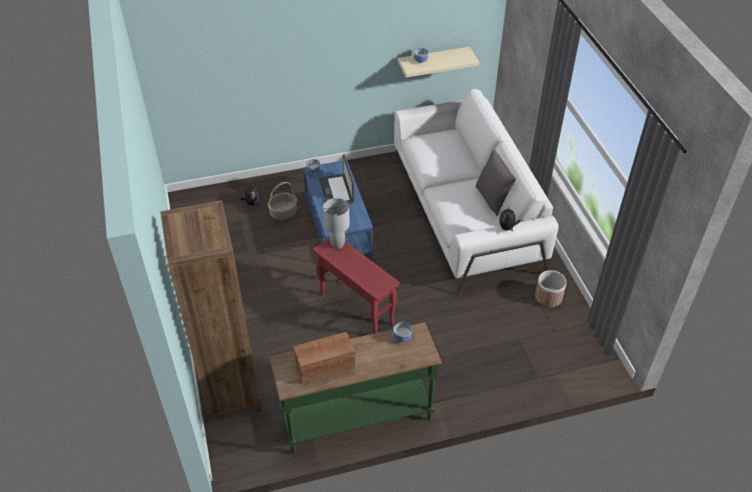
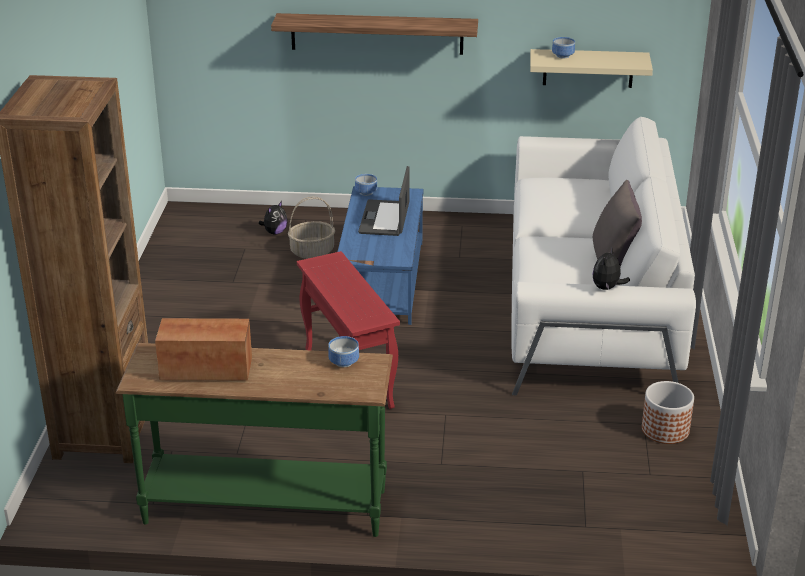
camera: 20 degrees right, 15 degrees down
(299, 67) = (377, 33): none -> shelf
(338, 244) = (336, 263): grey table lamp -> none

